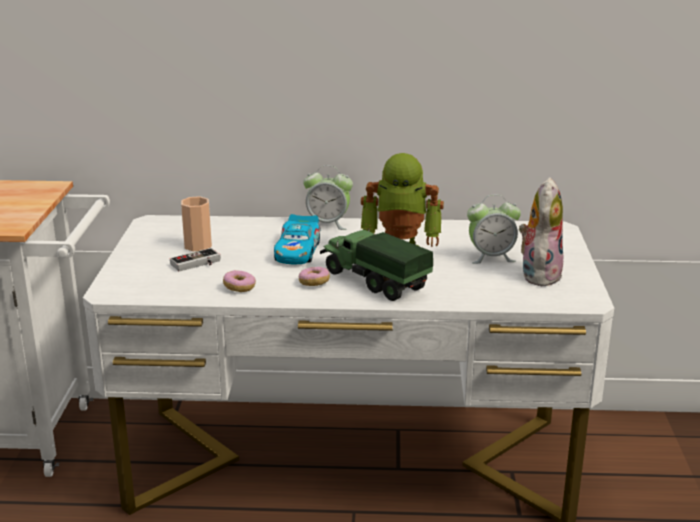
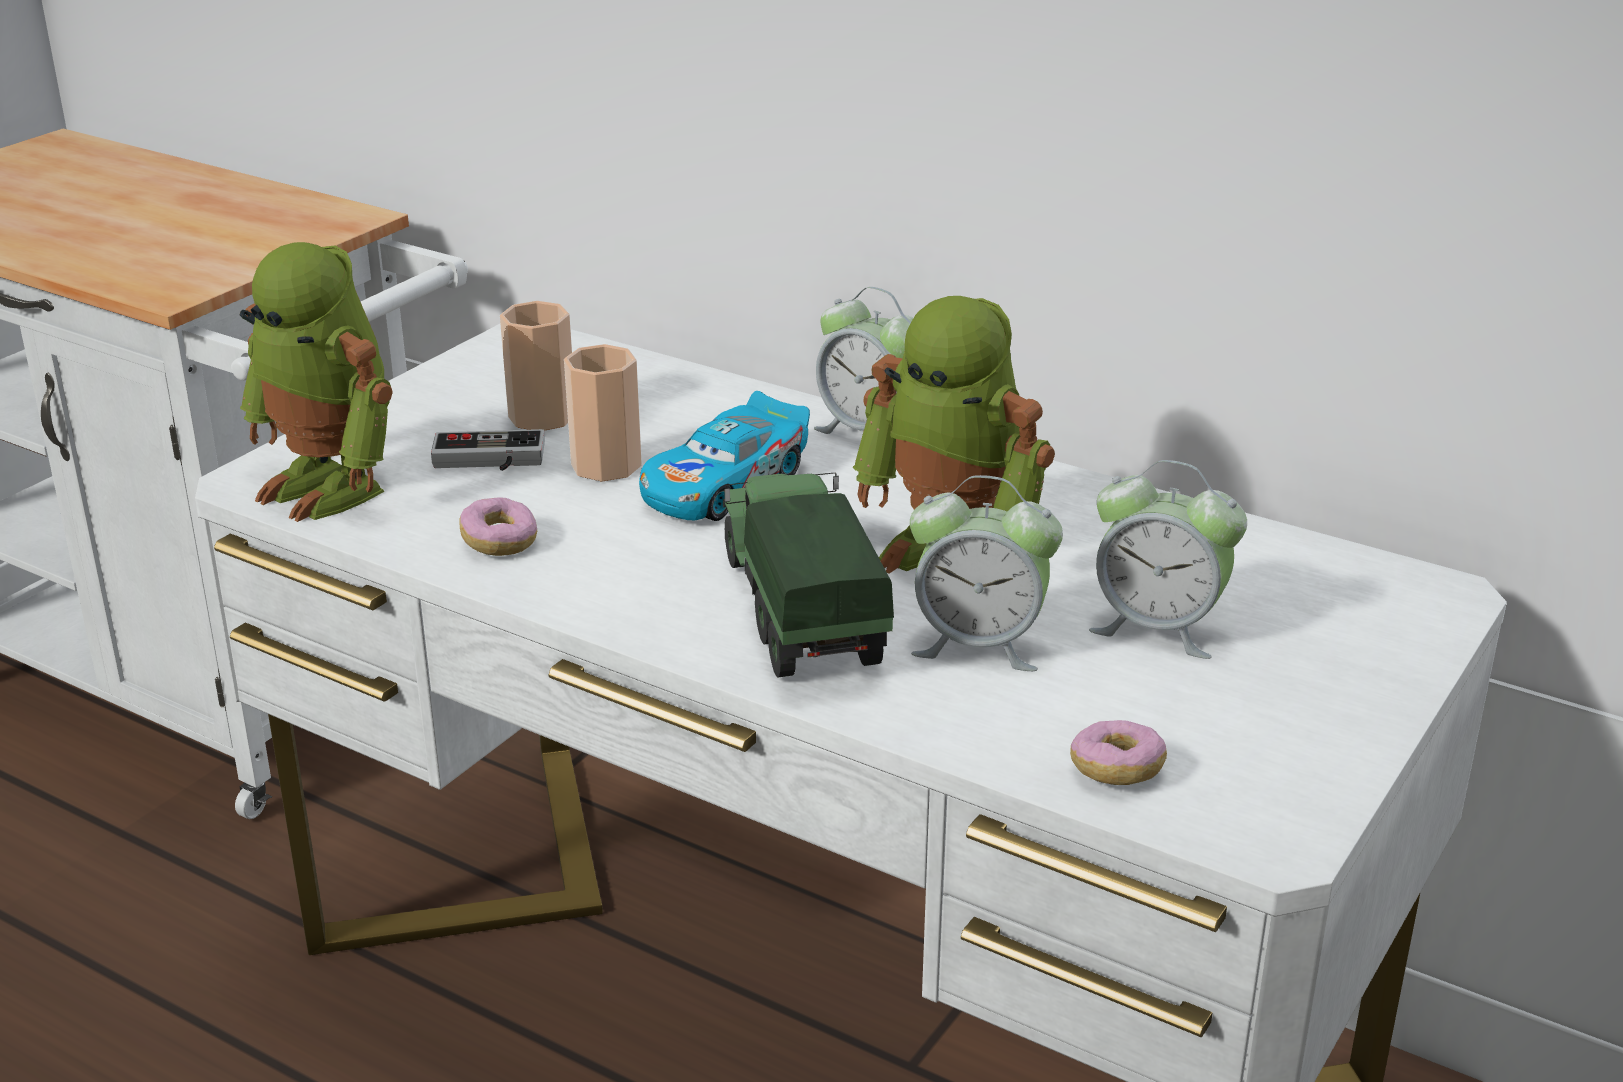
camera: 30 degrees right, 5 degrees up
(146, 286) = (332, 486): none -> toy robot
(245, 255) = (606, 465): none -> cup
(314, 283) = (663, 576): donut -> donut (1116, 770)
(444, 275) = (979, 644): none -> alarm clock
(538, 274) = (1228, 714): plush toy -> none

